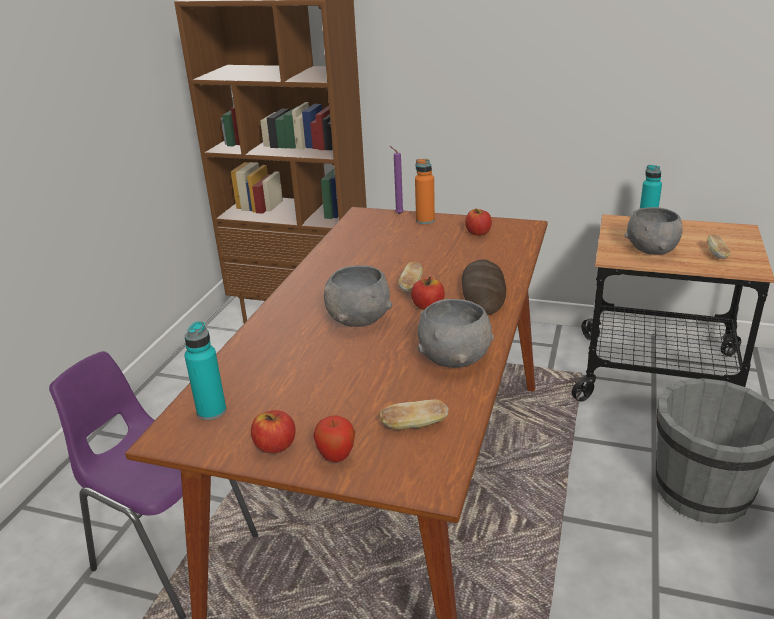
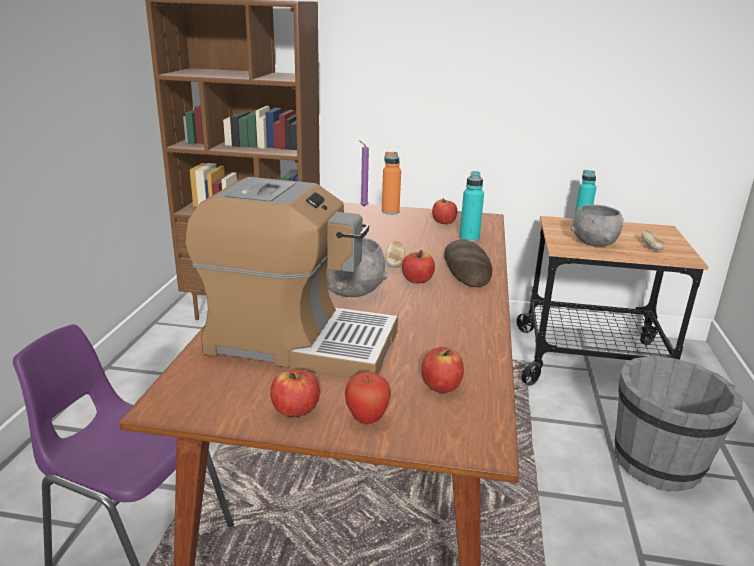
camera: 10 degrees left, 5 degrees down
(211, 411) = (214, 377): turquoise bottle -> turquoise bottle (469, 238)
(294, 376) = (299, 342): none -> coffee machine
(414, 425) = (441, 386): bread -> apple
(454, 359) = (460, 325): grey bowl -> none

